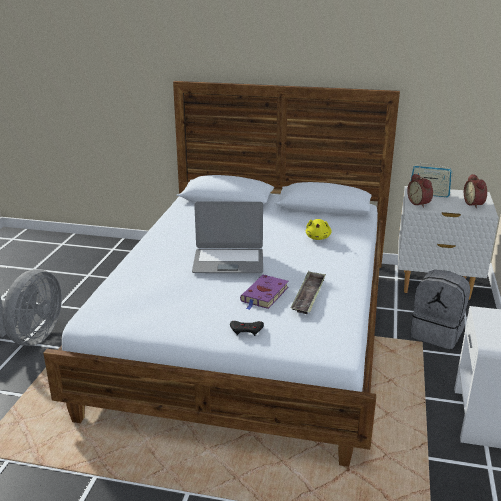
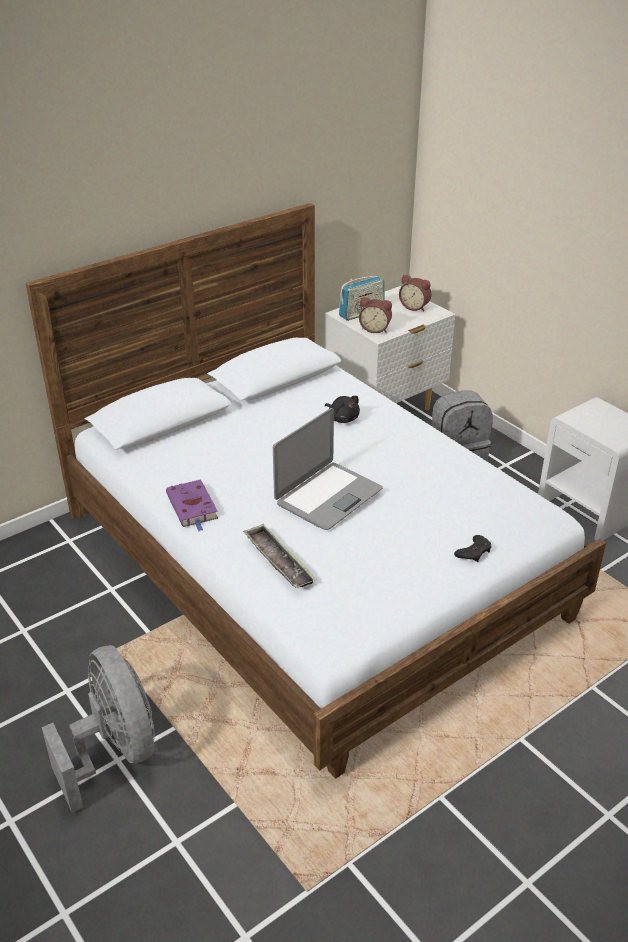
camera: 50 degrees left, 10 degrees up
(264, 295) = (420, 509): purple book -> purple book (193, 508)
(308, 296) = (451, 486): tray -> tray (279, 561)
(318, 237) = (342, 418): yellow plush toy -> black plush toy

